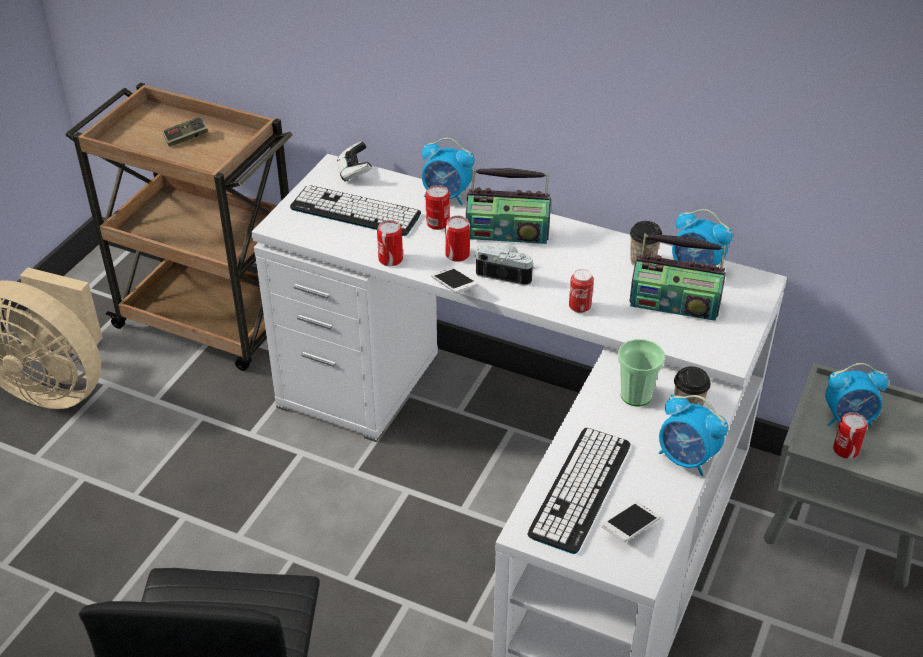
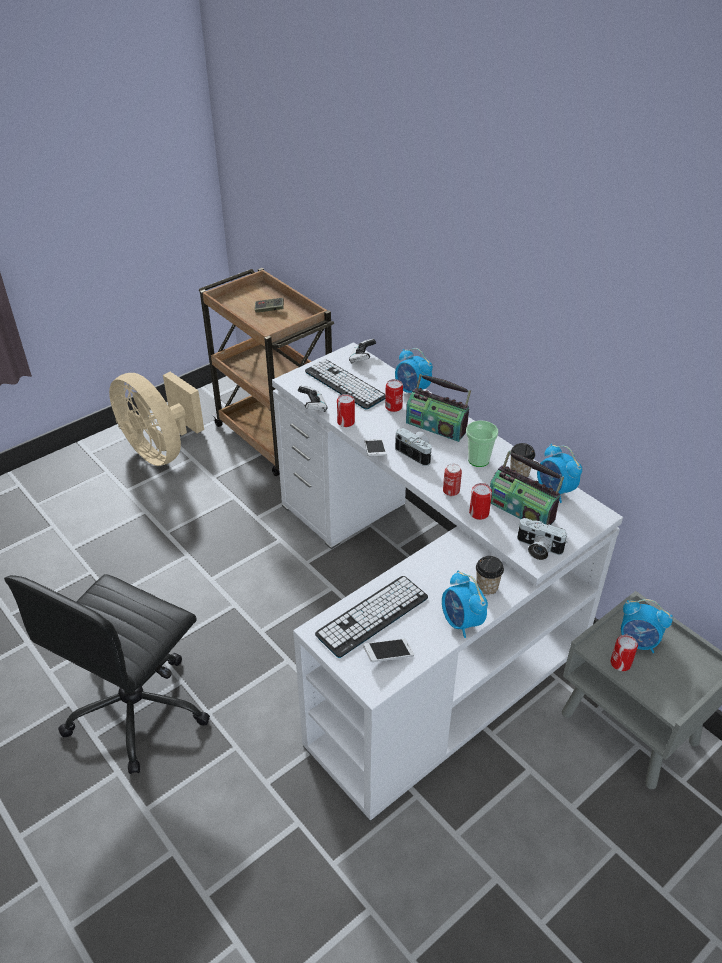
camera: 25 degrees right, 0 degrees up
(334, 252) = (313, 407): none -> game controller
(457, 254) = (392, 431): can -> can (479, 513)
(636, 395) = (456, 566): cup -> cup (478, 460)
(722, 343) = (537, 549): none -> camera

